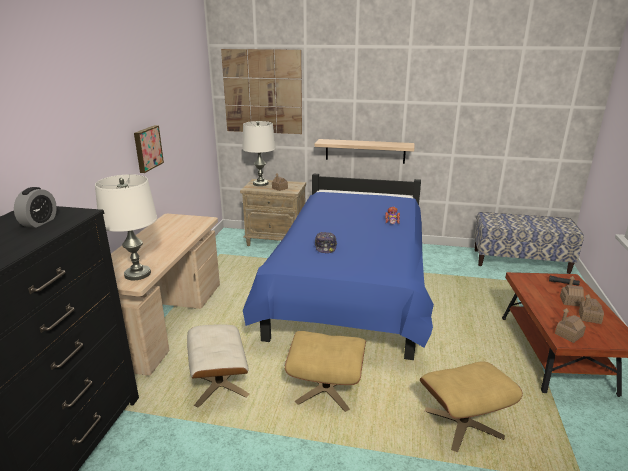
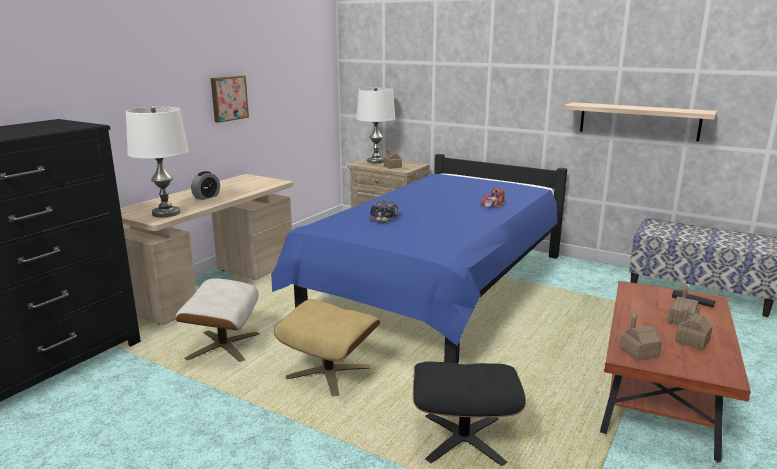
camera: 20 degrees right, 5 degrees down
(39, 222) = (45, 127): alarm clock -> alarm clock (206, 197)
(262, 92) = (388, 54): picture -> none
(365, 151) = (500, 128): shelf -> shelf (638, 121)
(463, 424) = (463, 439): beige ottoman -> black ottoman

